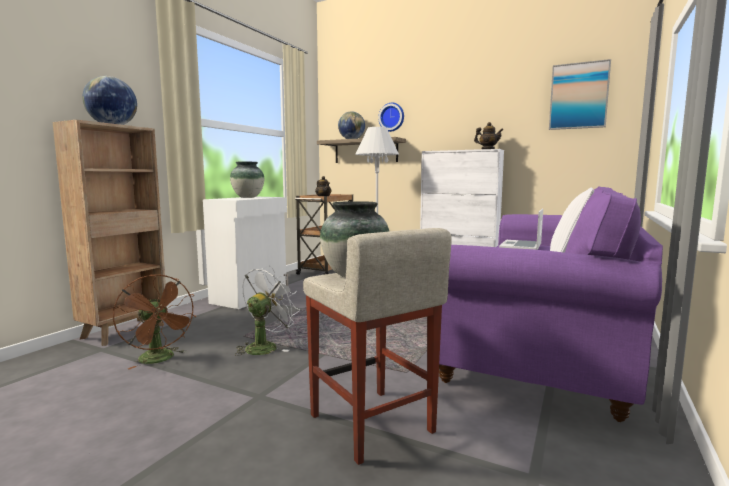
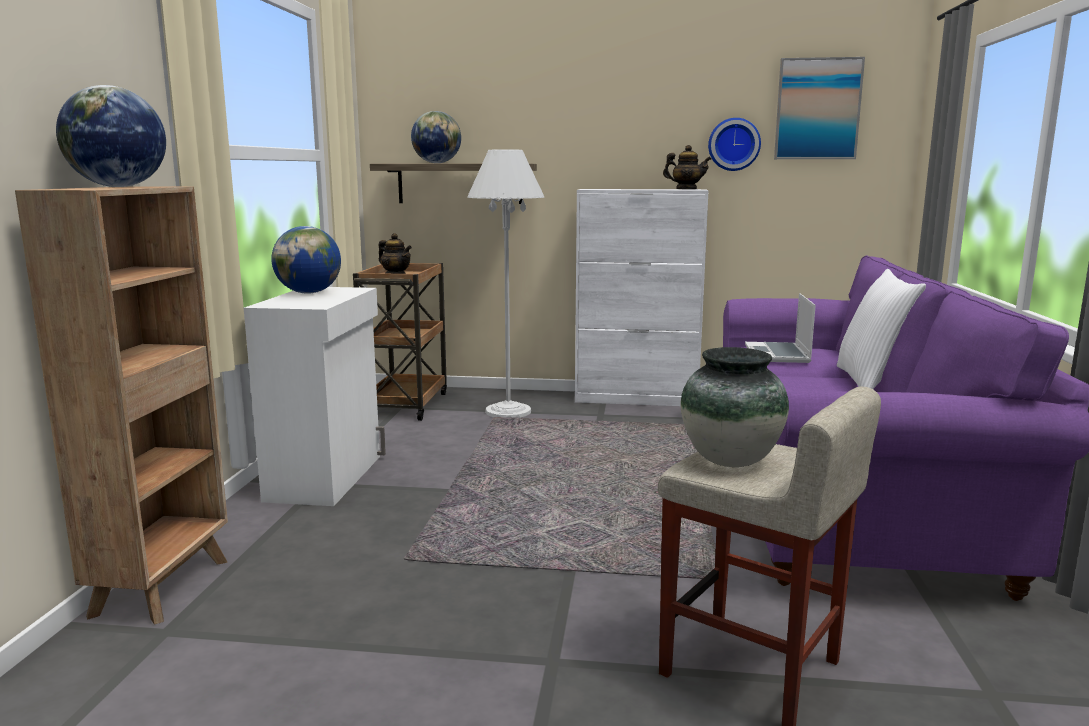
camera: 20 degrees left, 5 degrees up
(160, 360) = (308, 631): brown fan -> none
(248, 197) = (309, 293): vase -> globe
(265, 346) = (465, 573): white fan -> none
(392, 117) = (509, 124): wall clock -> wall clock (733, 144)

